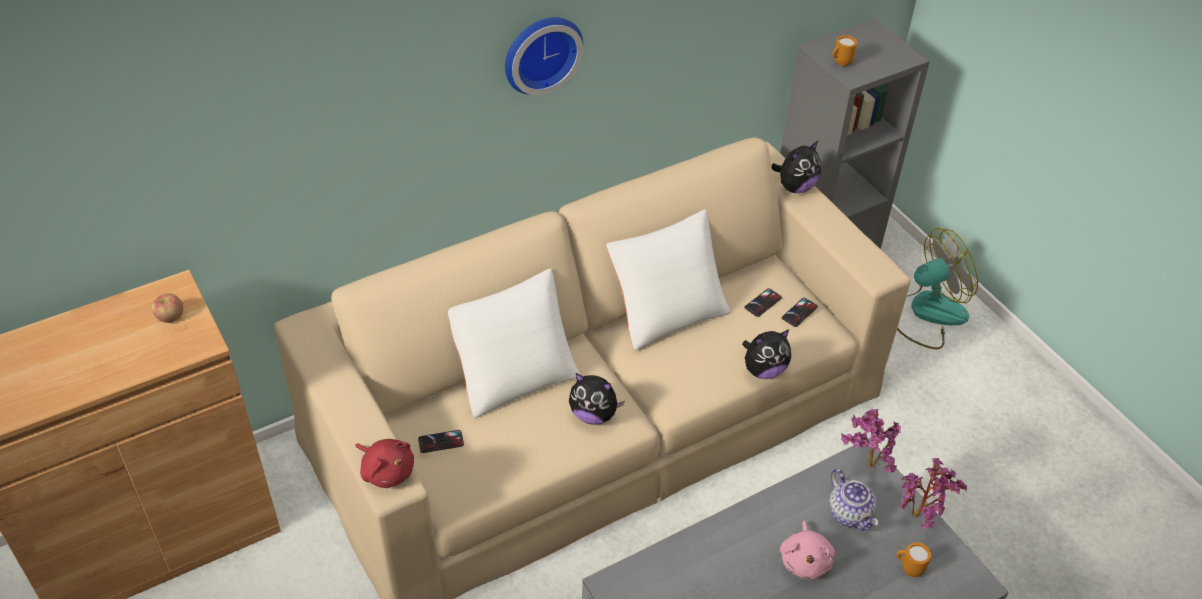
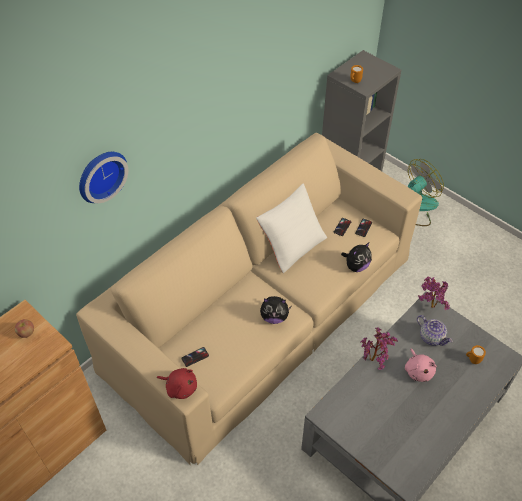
camera: 15 degrees left, 5 degrees up
(513, 374) = (221, 305): white pillow -> none
(540, 52) = (199, 116): wall clock -> wall clock (100, 175)
(795, 187) = (342, 156): plush toy -> none
(920, 517) = (468, 329): potted plant -> potted plant (374, 360)

